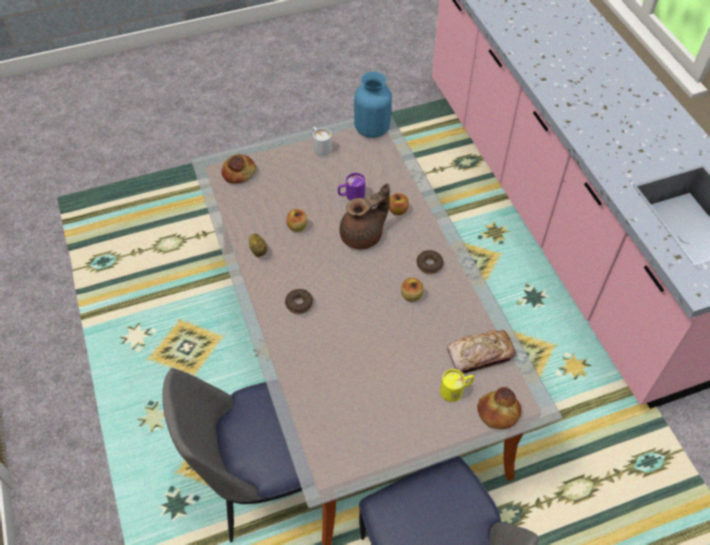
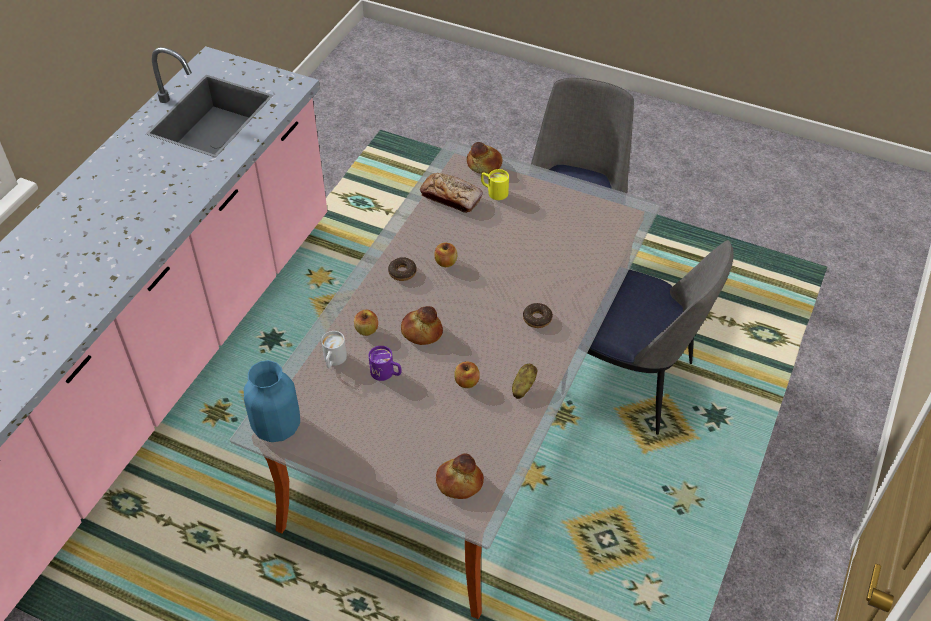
camera: 135 degrees left, 5 degrees down
(320, 147) = (349, 447): white mug -> white mug (333, 361)
(363, 235) = (422, 331): brown teapot -> bread

